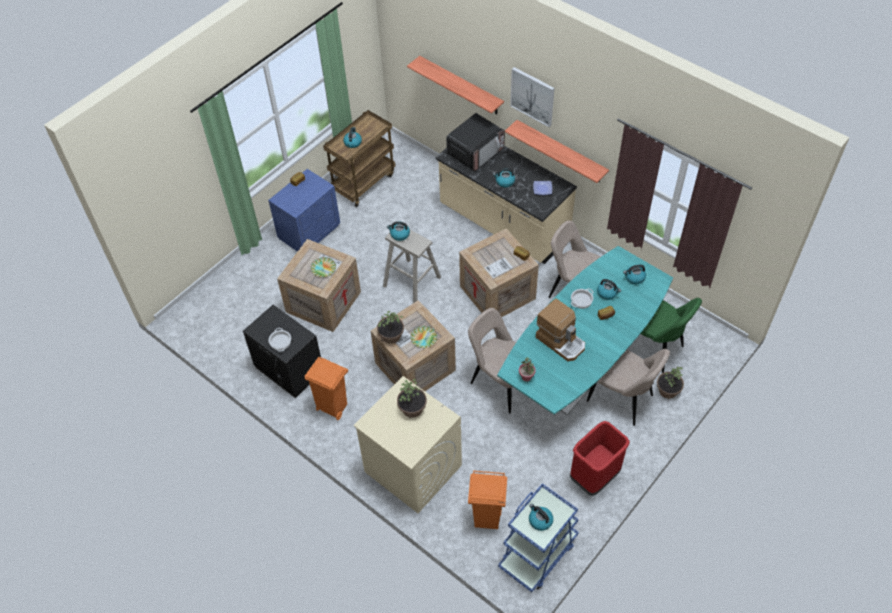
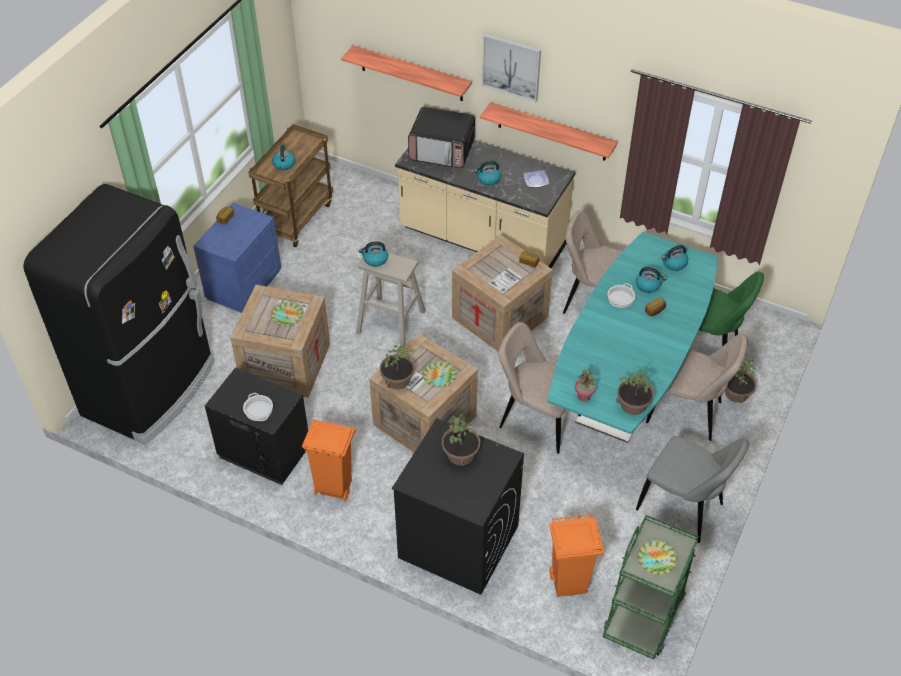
camera: 15 degrees left, 5 degrees down
(220, 304) = (151, 388): none -> black fridge
(412, 468) = (457, 542): beige washing machine -> black washing machine
(475, 152) = (442, 151): microwave -> microwave turned 75 degrees clockwise
(537, 554) = (644, 613): blue cart -> green cart
(540, 520) = (656, 559): kettle -> plate
(561, 341) = (612, 348): coffee machine -> none
(563, 391) = (633, 404): none -> potted plant
(594, 477) = (683, 509): red trash can -> grey chair

